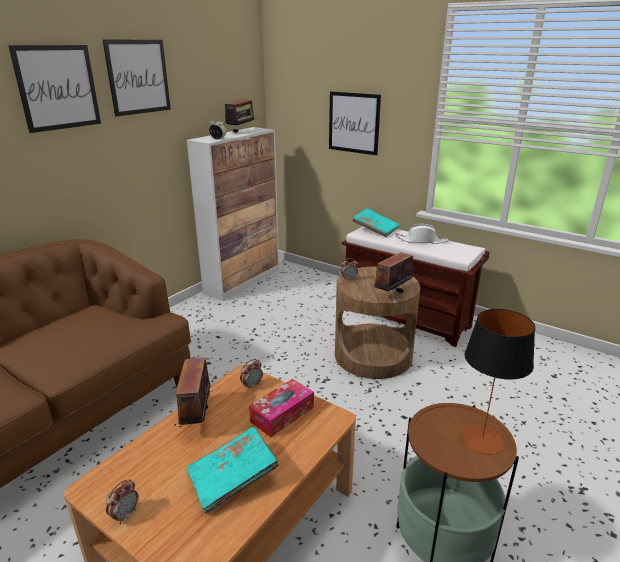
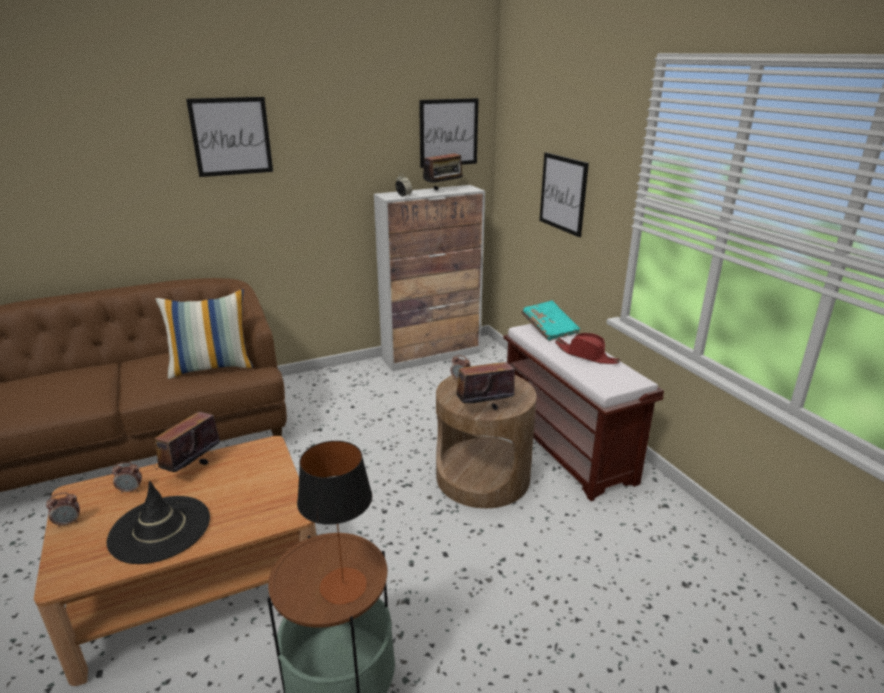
camera: 30 degrees right, 0 degrees up
(112, 327) = (212, 367): none -> pillow
(138, 77) = (321, 127): picture -> picture (448, 132)
(233, 478) = (160, 529): turquoise book -> black hat
(252, 386) = (264, 458): alarm clock -> alarm clock (131, 490)
(282, 414) = (256, 493): tissue box -> none
(422, 240) = (586, 355): white hat -> red hat

